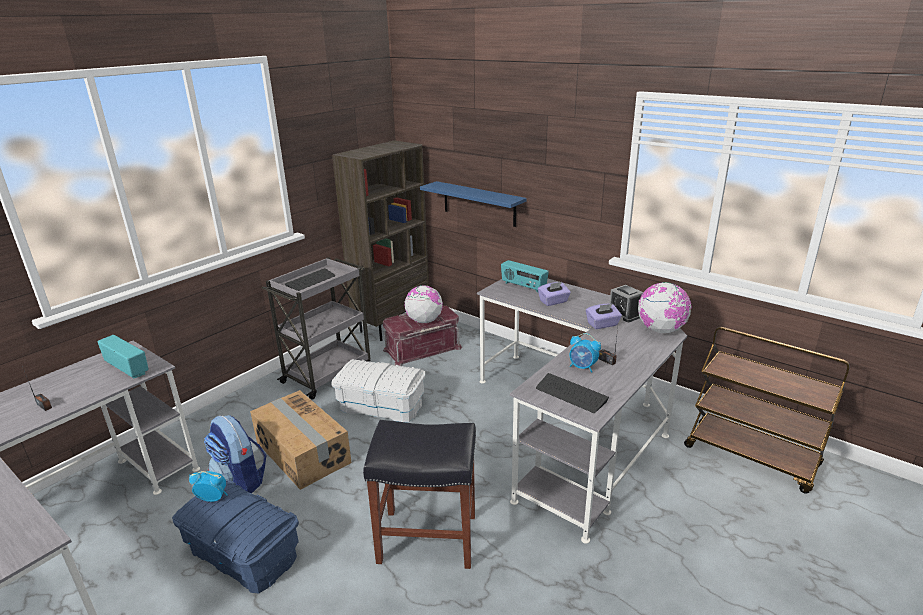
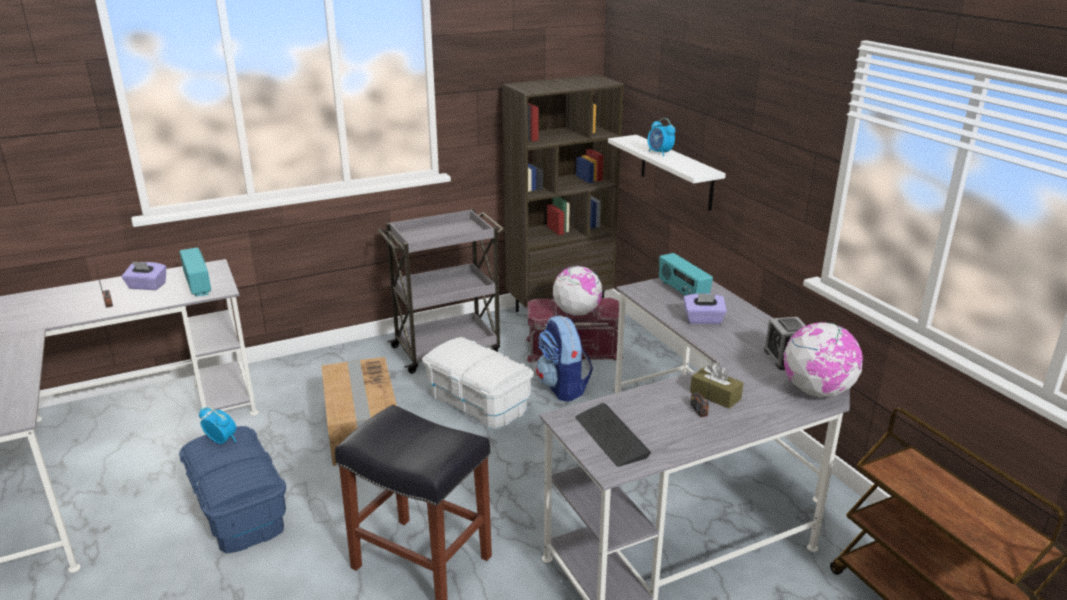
camera: 25 degrees right, 0 degrees up
(241, 480) = (285, 437): backpack -> backpack (563, 387)
(310, 281) = (436, 233): keyboard -> none
(479, 203) = (676, 172): blue shelf -> white shelf
(582, 367) = (658, 409): alarm clock -> alarm clock (659, 153)
(602, 324) = (740, 364): purple tissue box -> purple tissue box (147, 286)
(607, 349) = (715, 395): none -> brown tissue box

